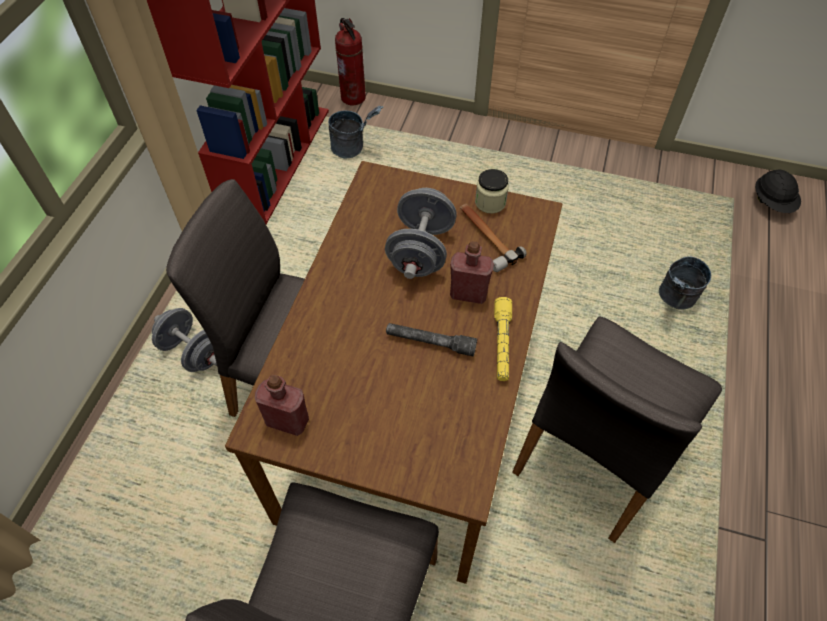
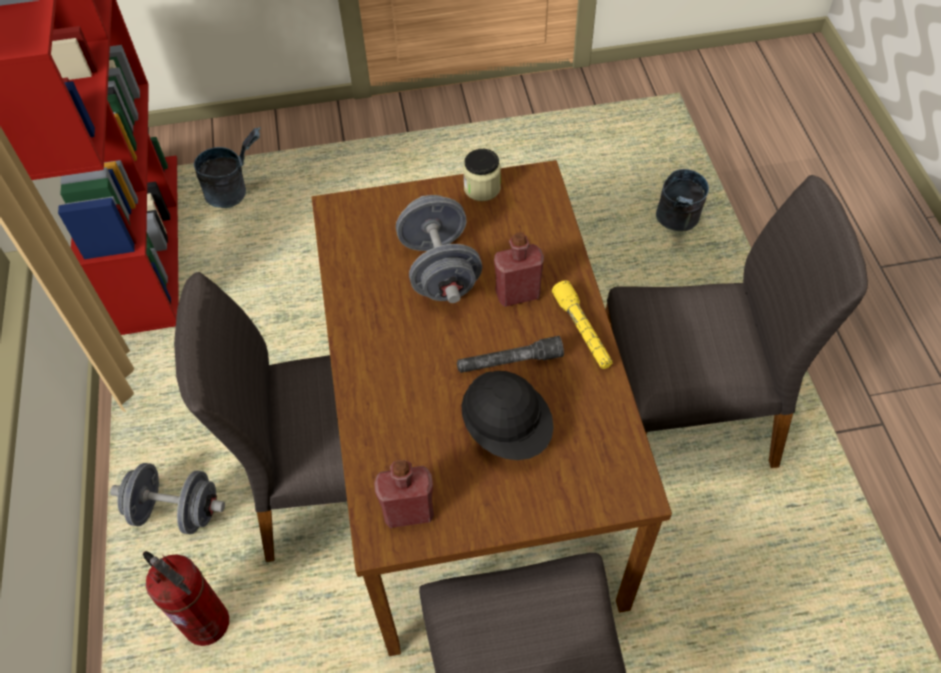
camera: 25 degrees left, 0 degrees up
(354, 97) = (199, 130): fire extinguisher -> fire extinguisher (208, 622)
(485, 237) = (500, 228): hammer -> none
(596, 454) = (685, 416): grey chair -> grey chair turned 105 degrees counterclockwise
(772, 203) = (718, 83): black hard hat -> black hard hat (507, 429)

